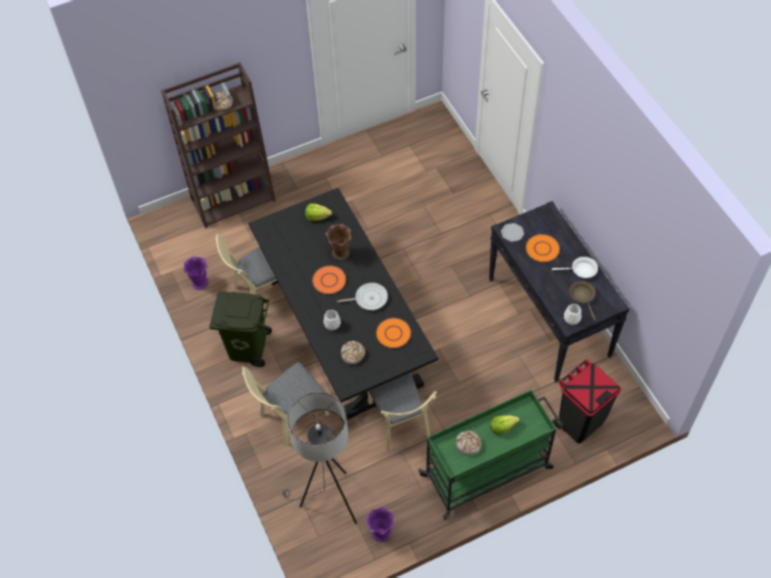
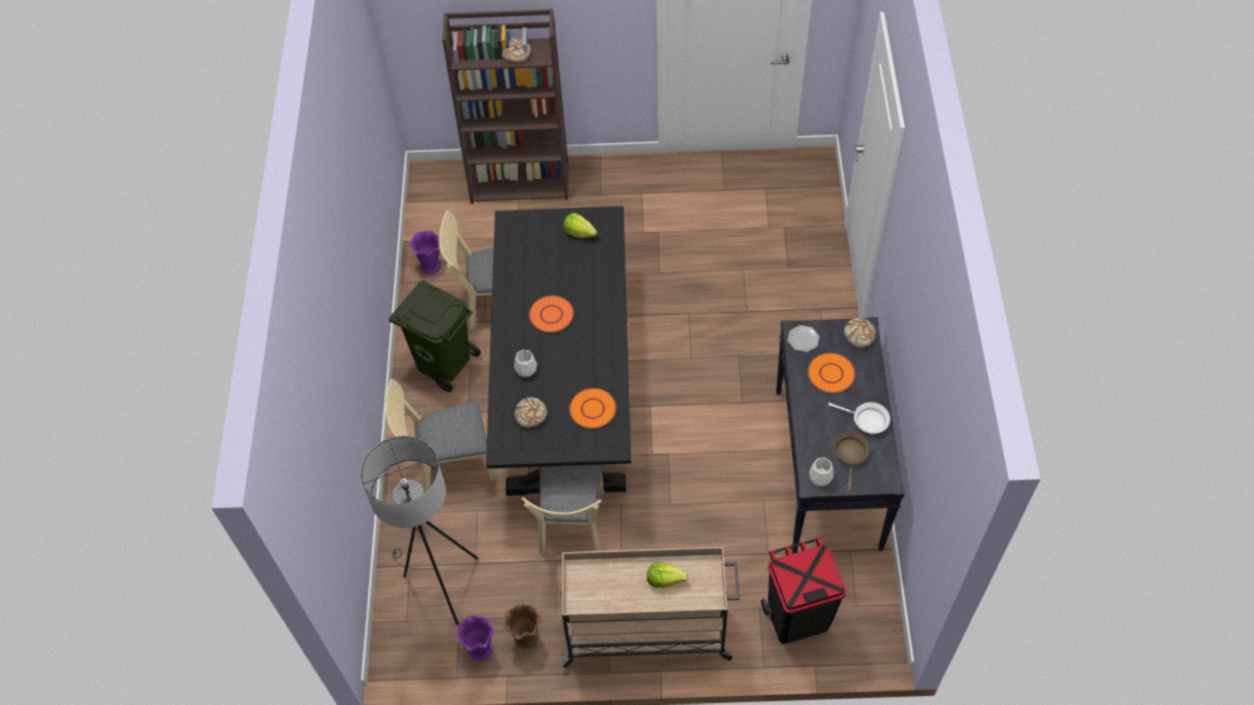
camera: 25 degrees right, 0 degrees up
(340, 253) = (582, 286): brown vase -> brown vase (526, 637)
(369, 298) = (586, 355): frying pan -> none
(468, 444) = (611, 583): bread -> bread (859, 335)
(488, 471) = (648, 629): green cart -> beige cart

